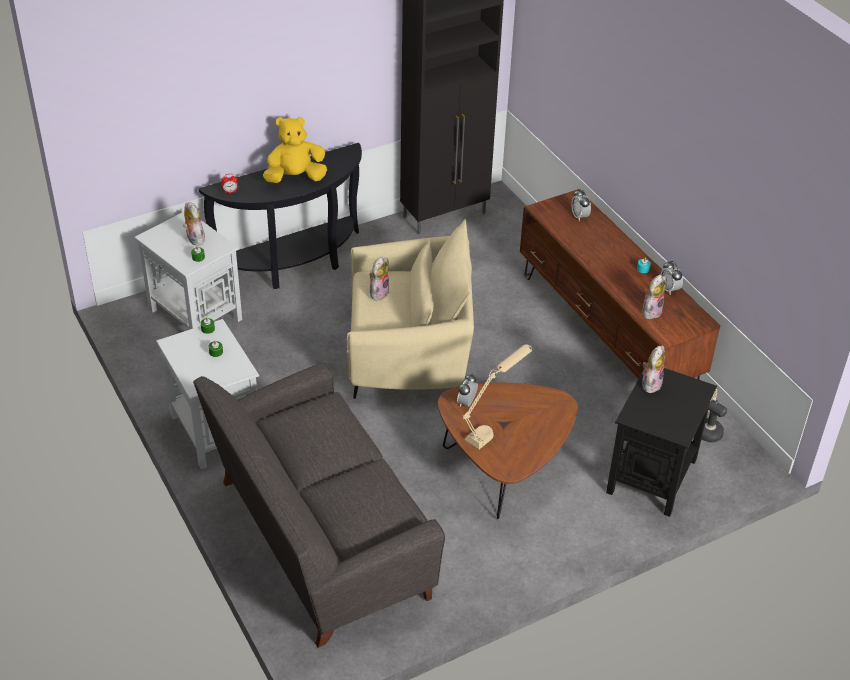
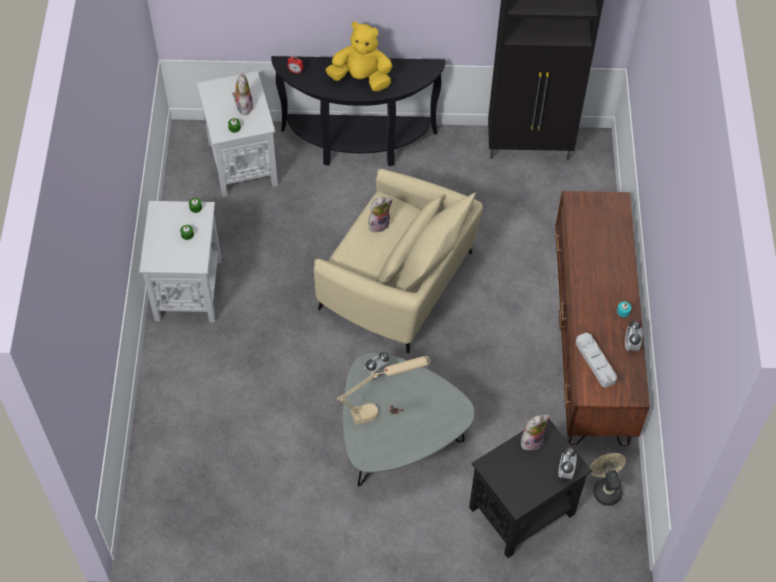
camera: 30 degrees right, 15 degrees up
(319, 539) = (204, 432): grey sofa -> none
(504, 468) = (398, 440): brown coffee table -> grey coffee table
(579, 216) = (607, 225): alarm clock -> alarm clock (565, 471)
(651, 311) = (595, 361): plush toy -> grey tray

